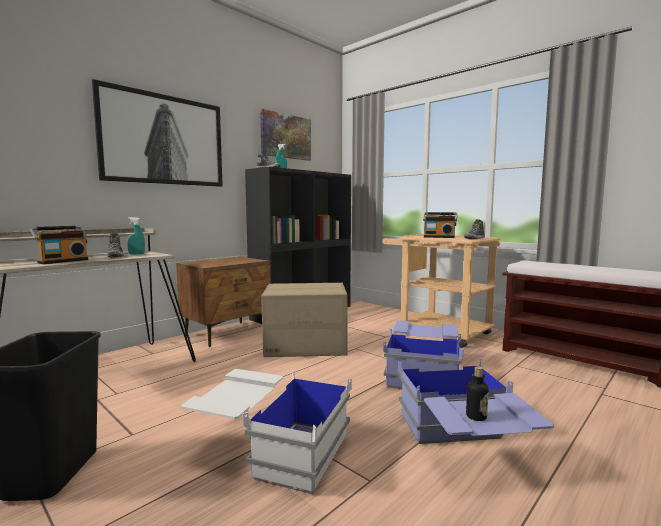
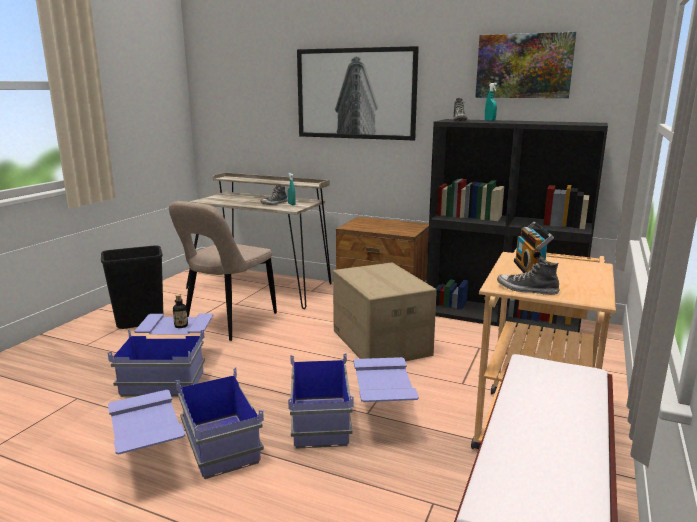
camera: 70 degrees right, 10 degrees up
(62, 261) = (238, 202): radio -> none
(171, 403) = (227, 323): none -> beige chair
(270, 449) = (171, 371): white storage box -> blue storage box
(476, 416) = (142, 417): bottle -> bottle (181, 326)

